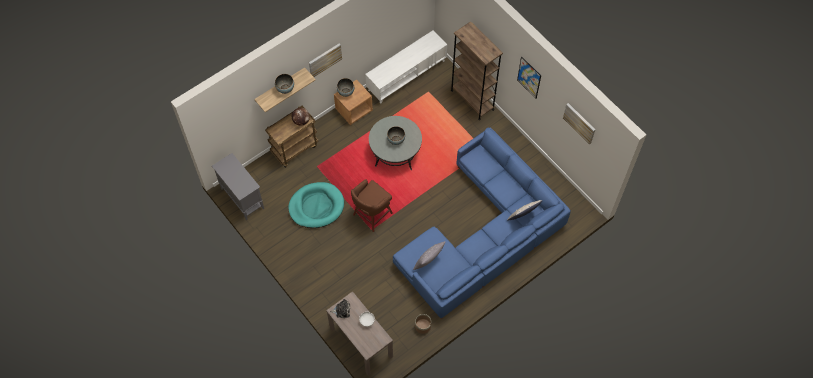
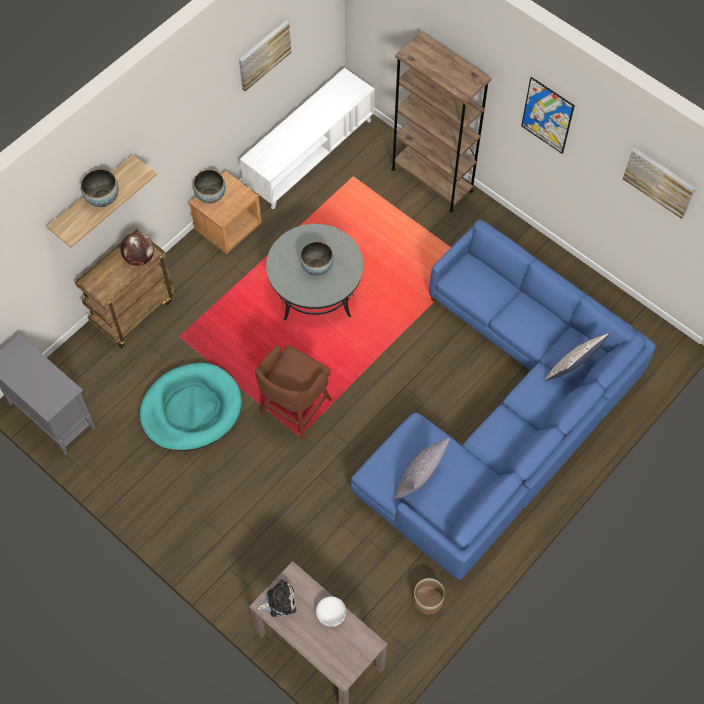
camera: 10 degrees left, 0 degrees up
(325, 60) = (167, 137): picture -> picture (264, 54)

